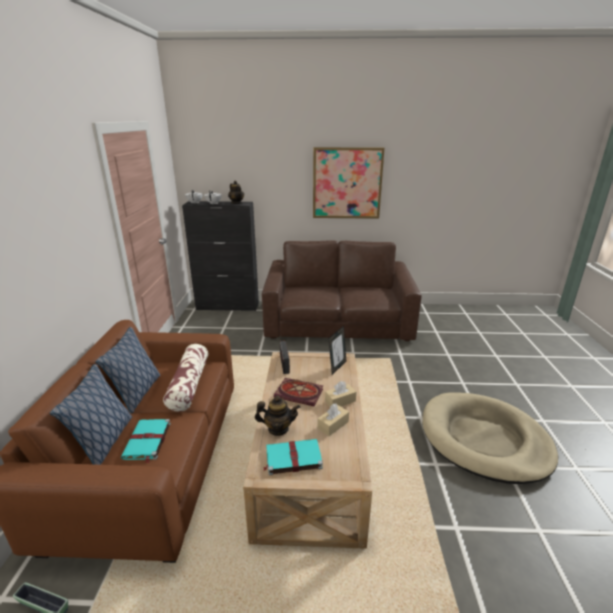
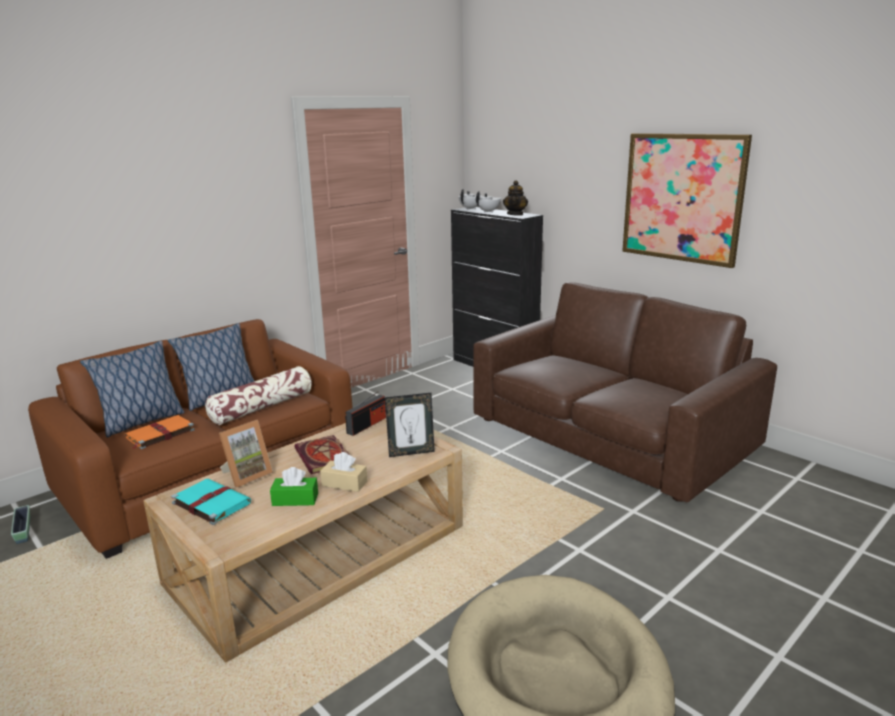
camera: 45 degrees right, 5 degrees down
(147, 441) = (159, 434): turquoise book -> orange book
(278, 429) = (246, 475): teapot -> picture frame
(333, 425) = (295, 499): beige tissue box -> green tissue box

